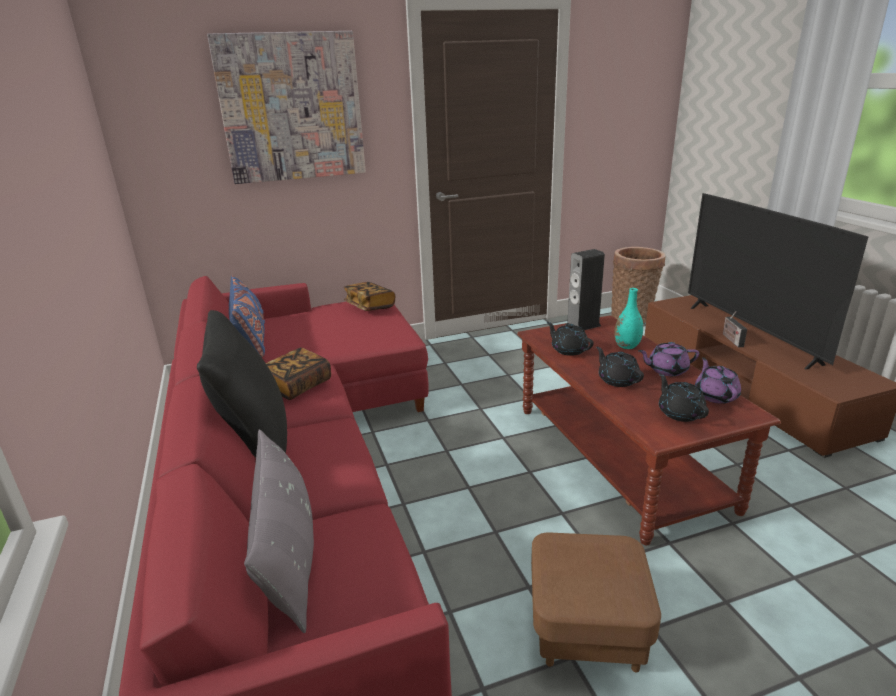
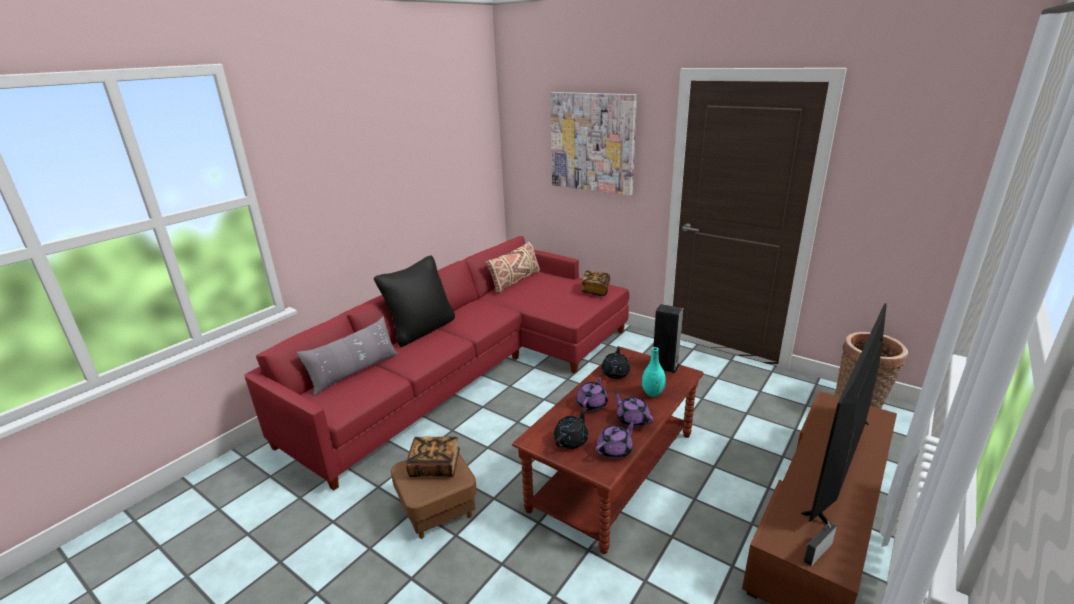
camera: 55 degrees right, 0 degrees up
(251, 338) = (515, 281): blue pillow -> beige pillow
(297, 385) = (479, 314): book -> book (435, 466)
(617, 380) = (592, 404): black teapot -> purple teapot
(731, 339) = (804, 455): radio -> radio (818, 551)

